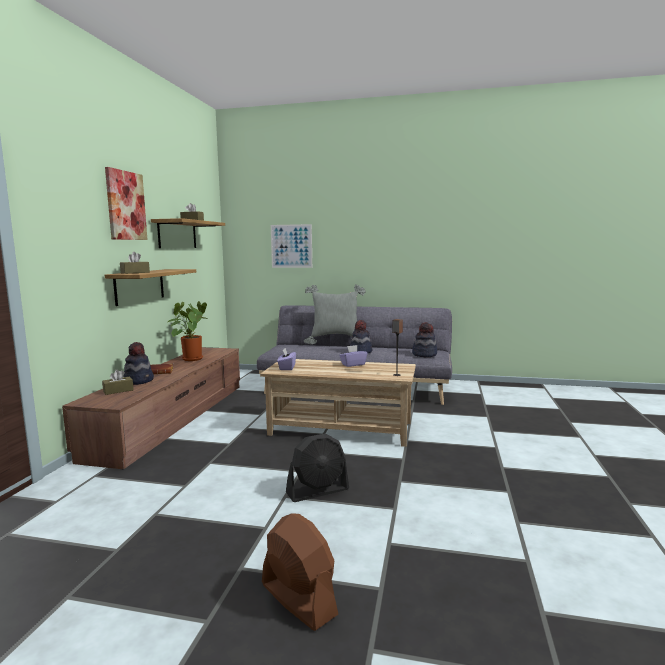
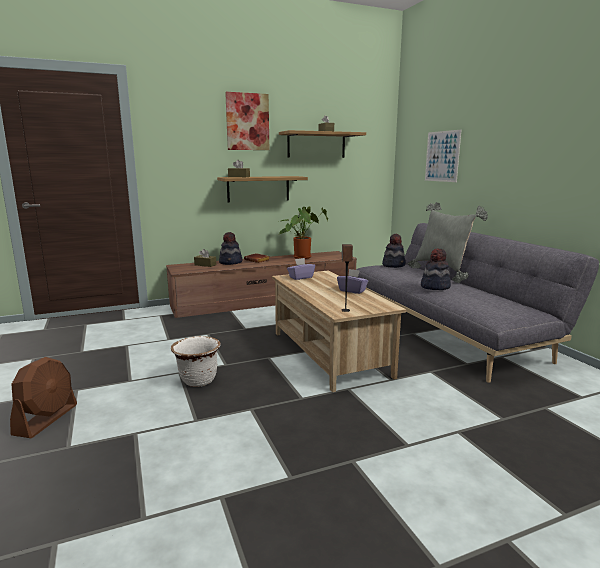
camera: 55 degrees right, 5 degrees up
(318, 491) = (198, 381): black fan -> white planter
(424, 354) = (493, 309): hat -> hat (394, 265)

